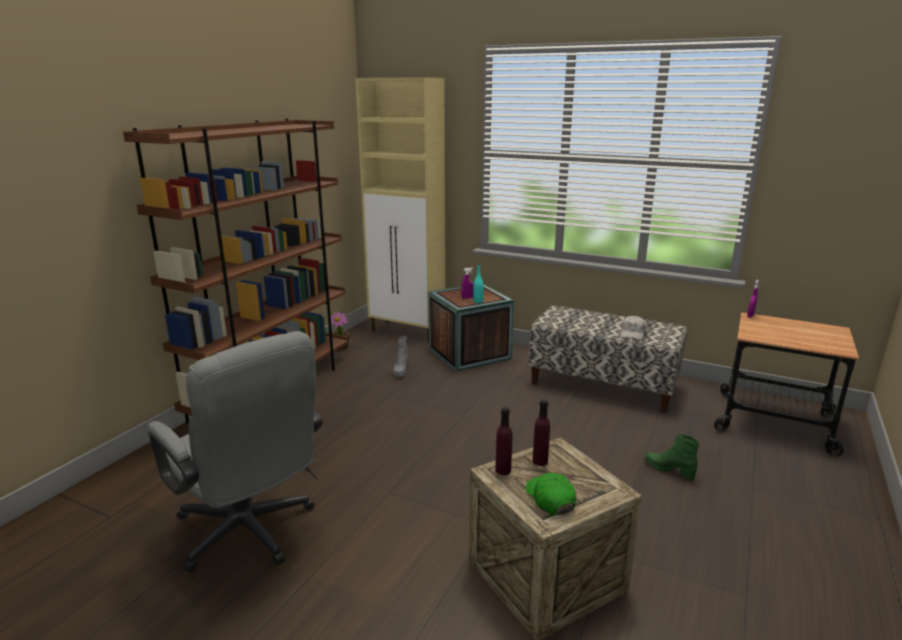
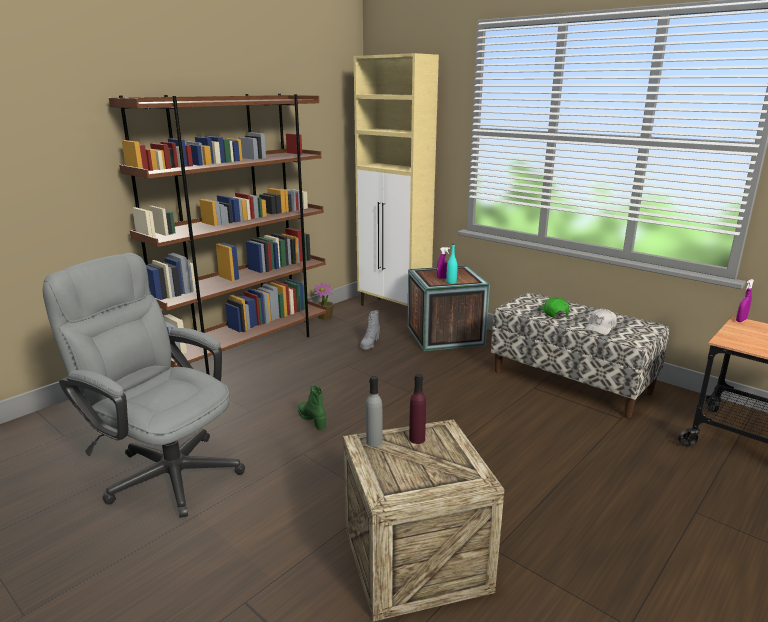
camera: 15 degrees right, 0 degrees up
(251, 534) = (165, 470): grey office chair -> grey office chair turned 150 degrees clockwise
(503, 470) = (374, 442): purple bottle -> grey bottle
(550, 499) = (404, 476): green cap -> green cap (554, 313)
(669, 470) = (603, 477): green boot -> green boot (312, 419)

